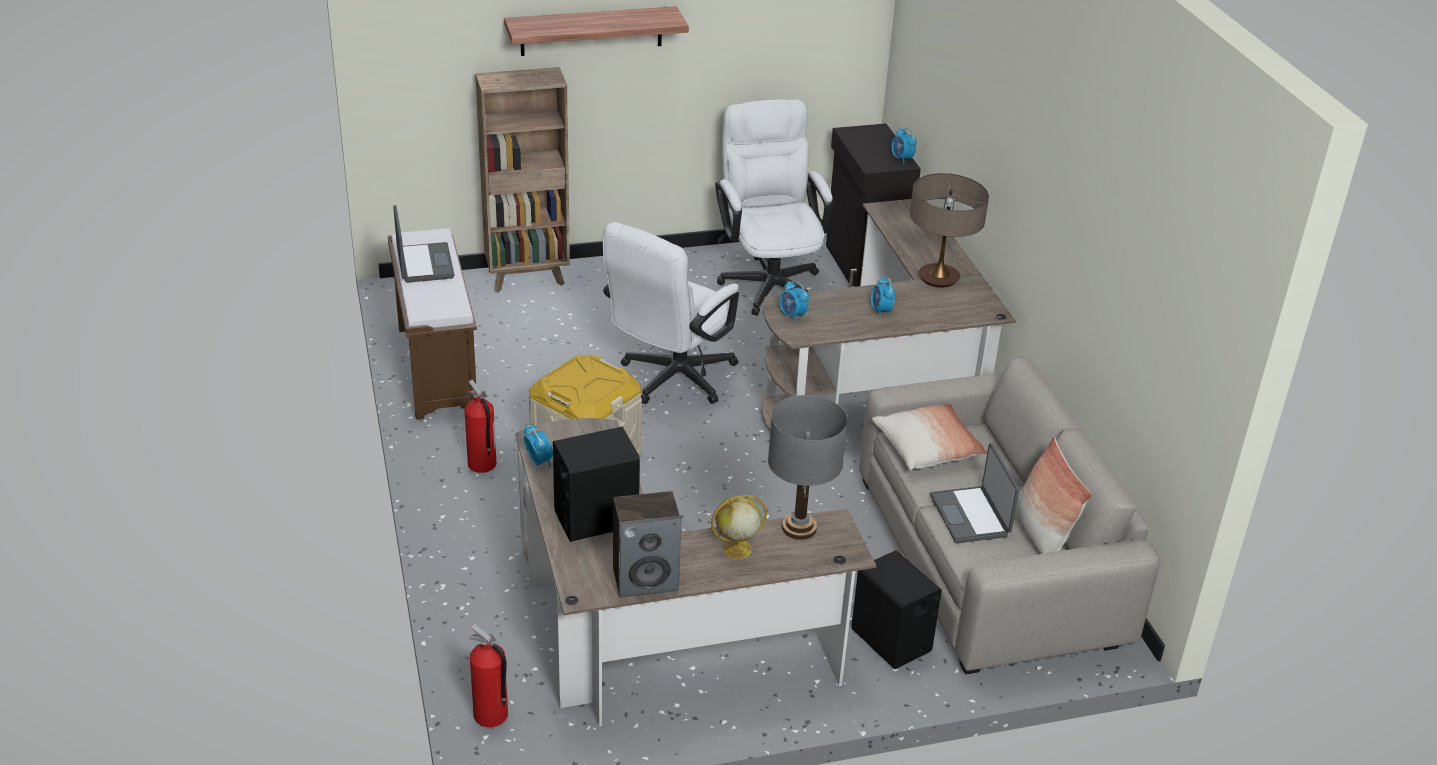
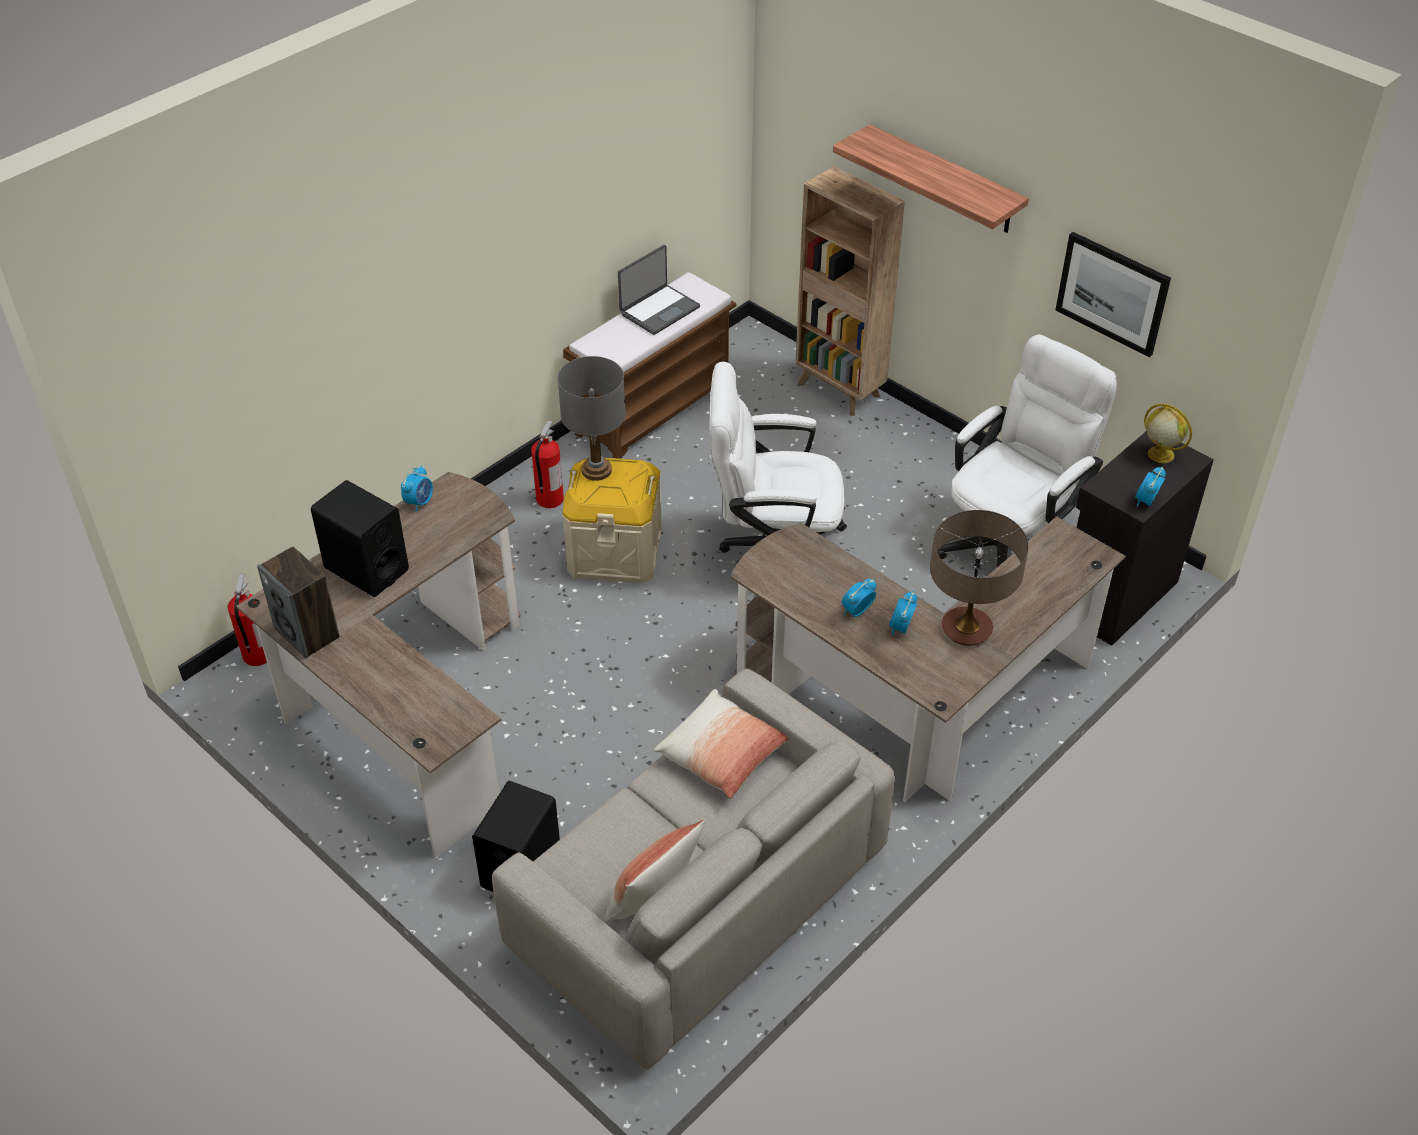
camera: 60 degrees right, 10 degrees up
(736, 549) = (386, 670): globe -> globe (1160, 454)
(763, 46) = (1112, 293): none -> picture
(792, 315) = (785, 554): alarm clock -> alarm clock (901, 627)
(799, 528) = (445, 697): grey table lamp -> grey table lamp (596, 470)
(971, 516) = (638, 830): laptop -> none

